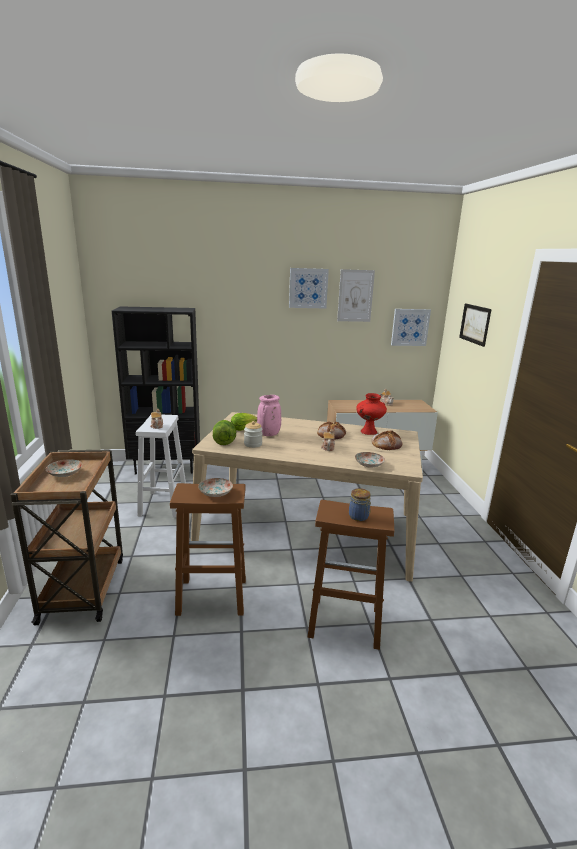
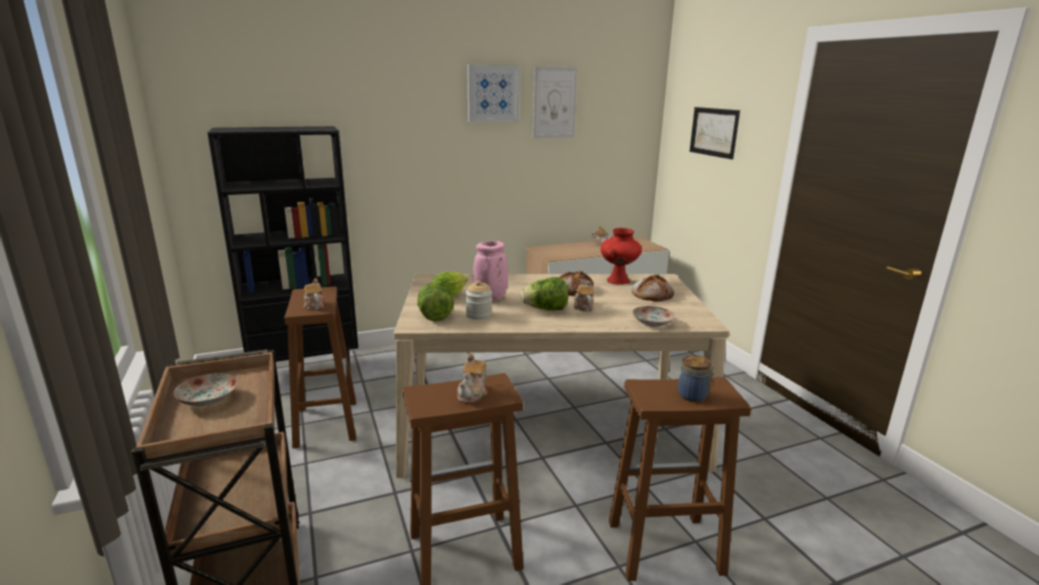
camera: 15 degrees left, 0 degrees up
(163, 503) = (326, 423): white stool -> brown stool
(216, 493) = (473, 393): plate -> teapot
(300, 446) = (545, 309): none -> lettuce
(410, 327) = (622, 143): picture -> none

